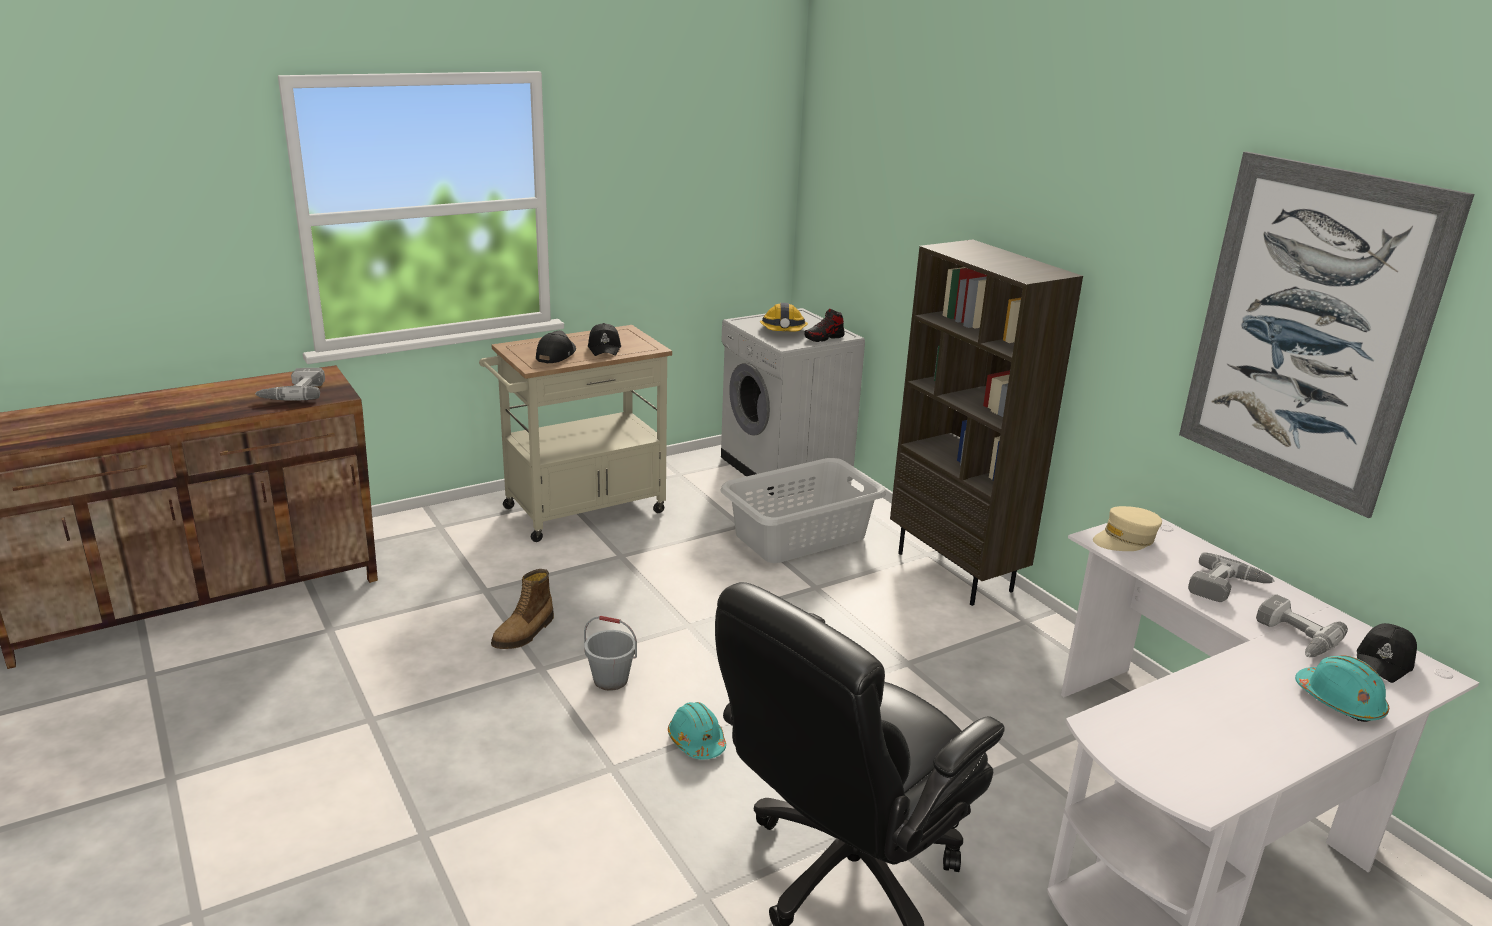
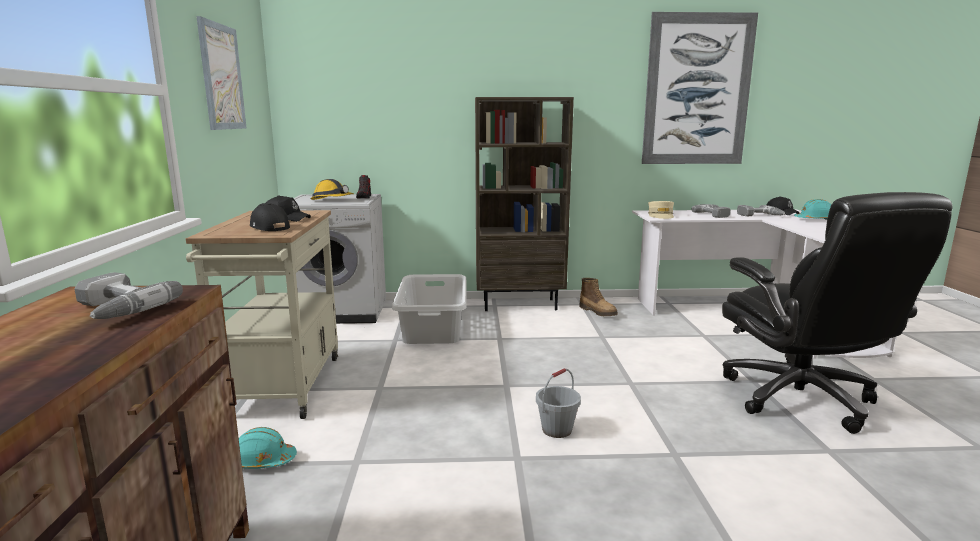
camera: 60 degrees left, 10 degrees down
(525, 633) = (454, 455): boot -> boot (598, 312)
(665, 172) = (221, 77): none -> picture
(696, 741) = (654, 414): turquoise hard hat -> turquoise hard hat (263, 461)

